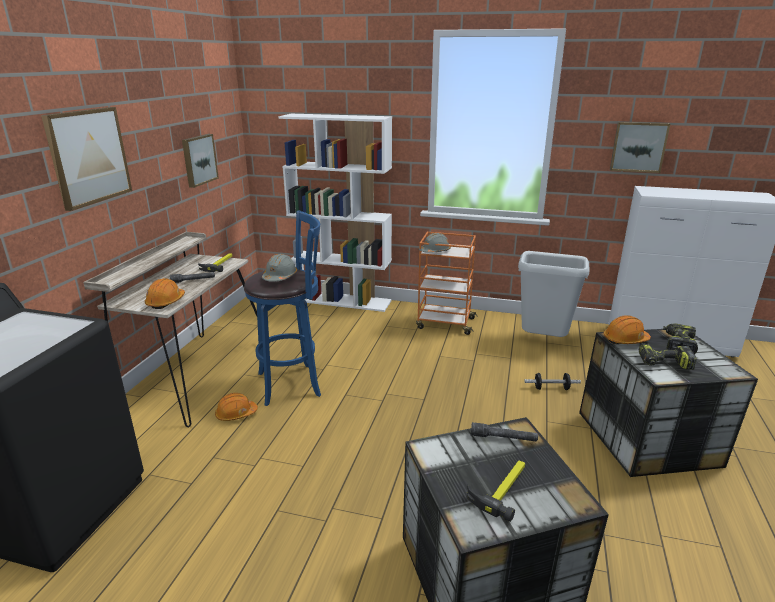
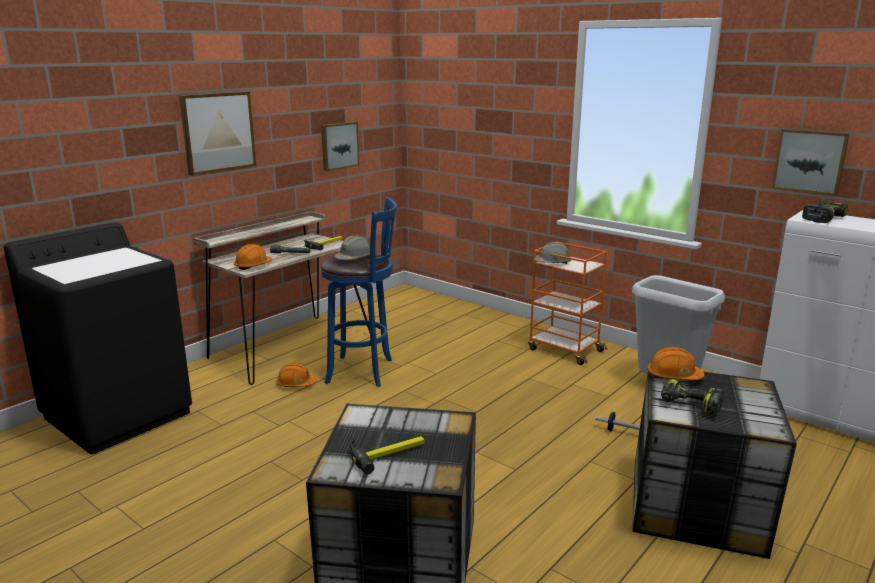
camera: 25 degrees right, 5 degrees down
(343, 300) = (474, 310): white bookcase -> none
(503, 438) = (433, 421): grey flashlight -> none
(678, 344) = (736, 393): power drill -> power drill (822, 218)

